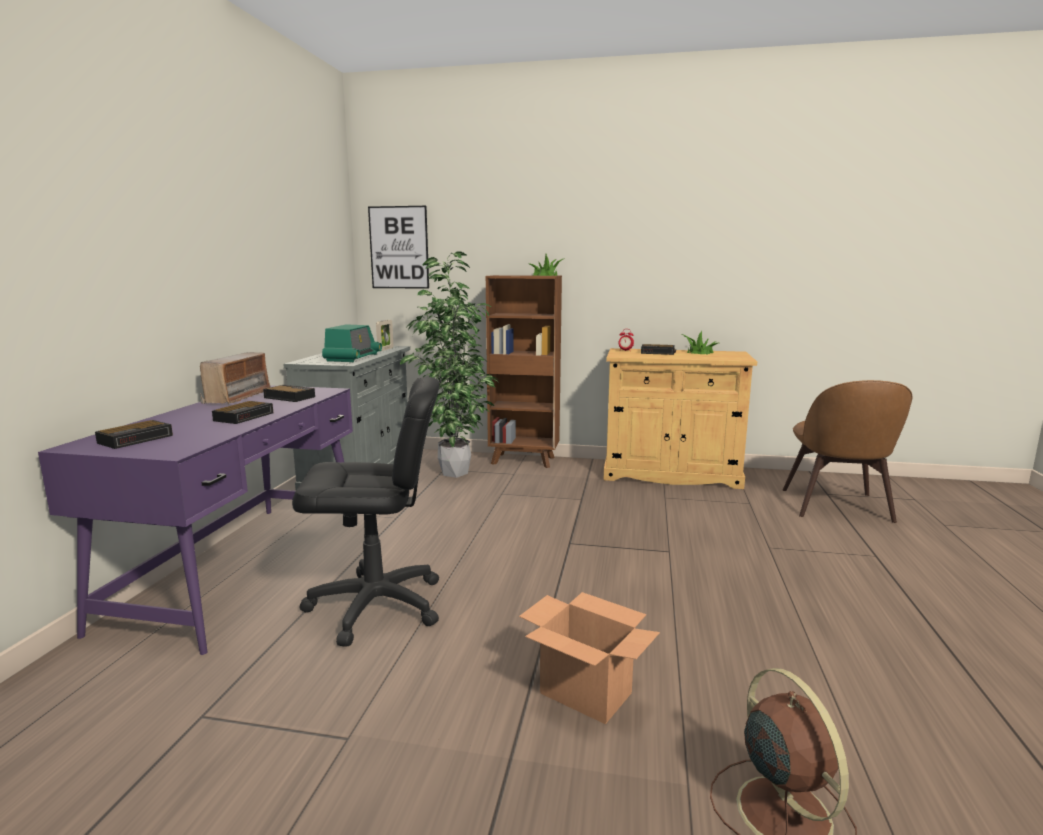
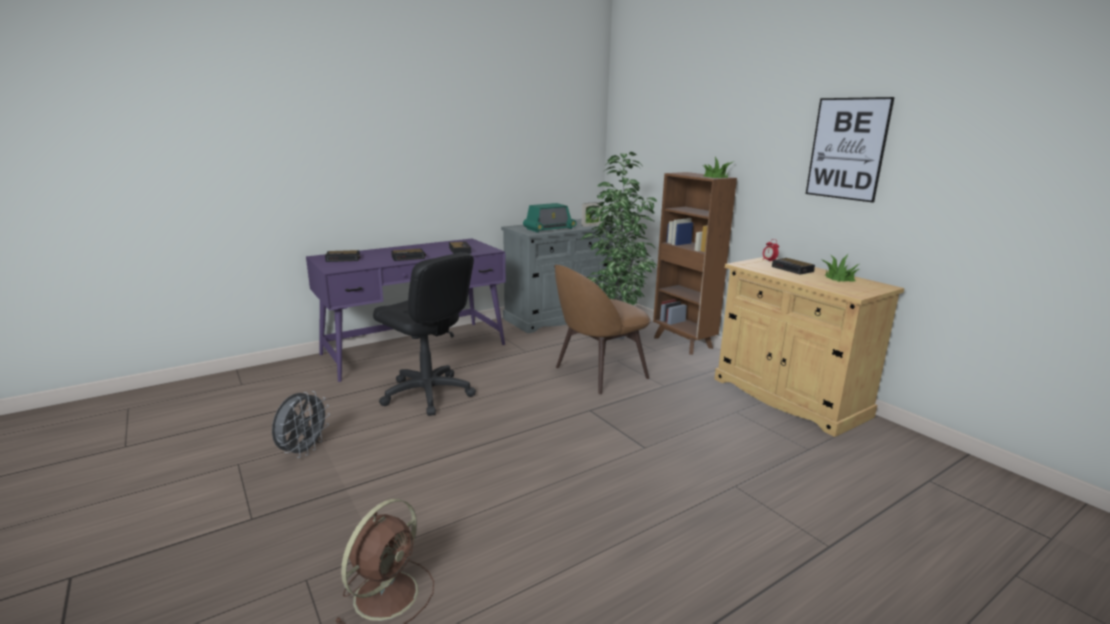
camera: 45 degrees right, 5 degrees up
(238, 397) = (441, 244): radio -> none
(350, 761) = (303, 451): none -> grey fan
(399, 247) = (631, 142): picture -> picture (847, 149)
(584, 693) = (424, 486): cardboard box -> none
(837, 507) = (906, 495): brown chair -> brown chair (598, 373)

